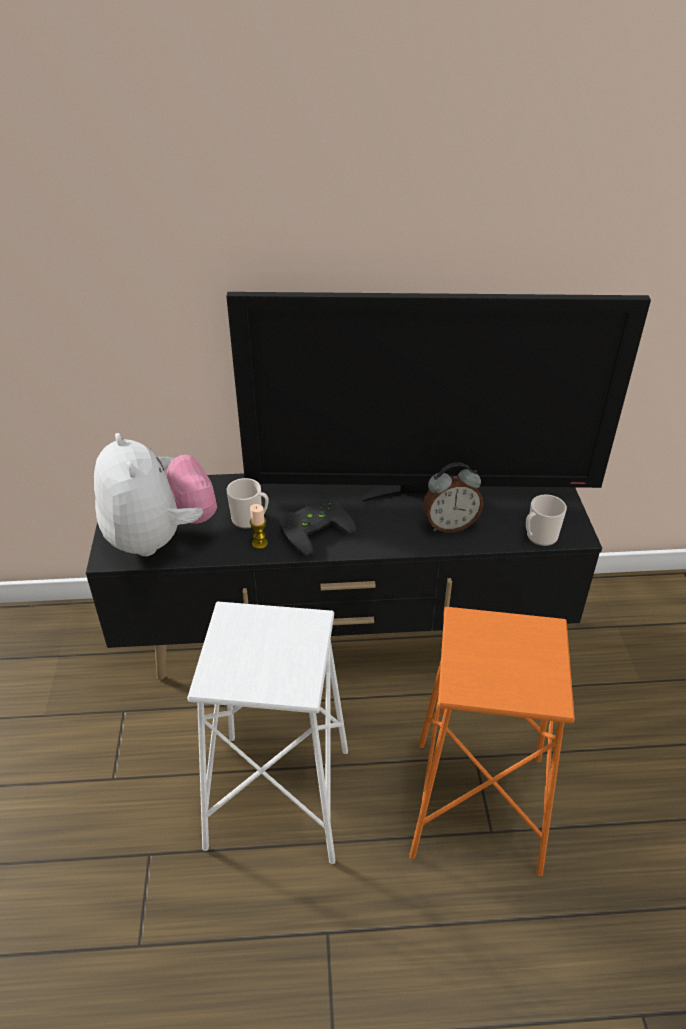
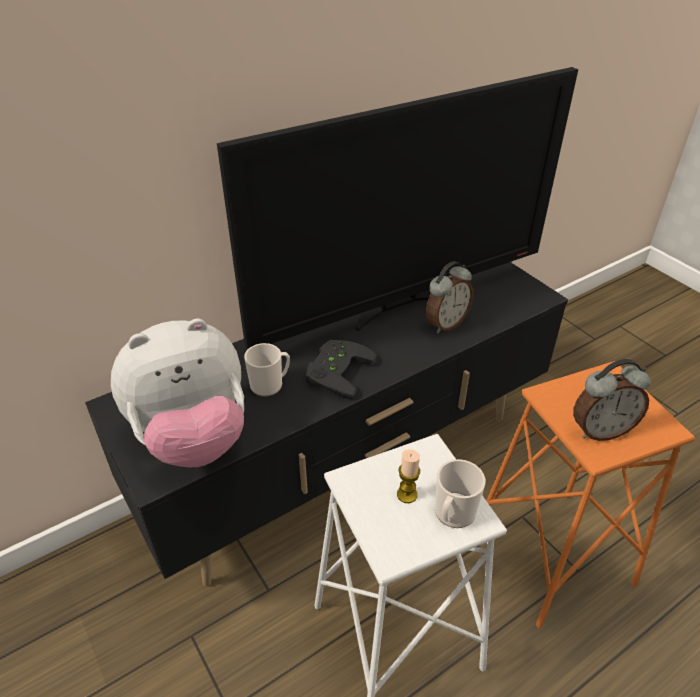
camera: 30 degrees left, 0 degrees up
(160, 537) = (193, 437): plush toy -> plush toy turned 120 degrees clockwise
(259, 543) = (298, 403): candle -> candle (407, 494)
(482, 671) = (600, 430): none -> alarm clock
(539, 537) = (518, 307): mug -> mug (452, 514)

